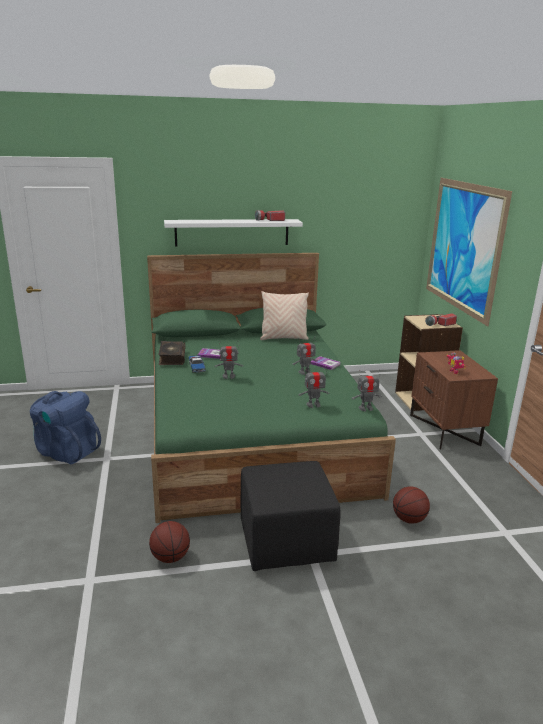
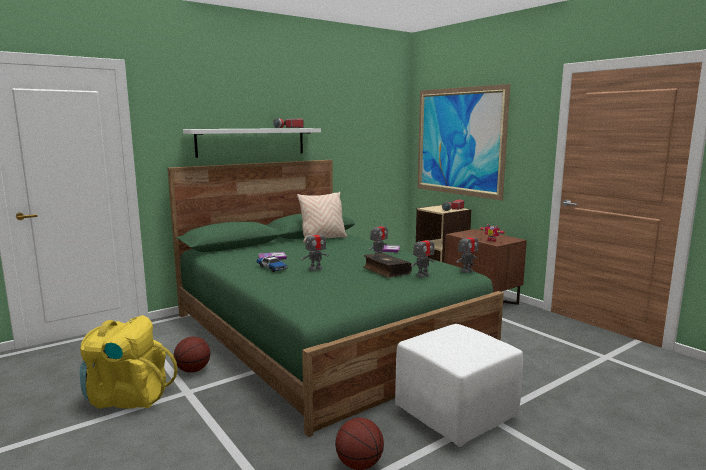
camera: 25 degrees left, 10 degrees down
(66, 451) = (127, 397): blue backpack -> yellow backpack
(171, 358) = (234, 266): book -> book (386, 271)
(287, 542) = (456, 413): black ottoman -> white ottoman
(409, 519) = (531, 367): basketball -> basketball (193, 370)

